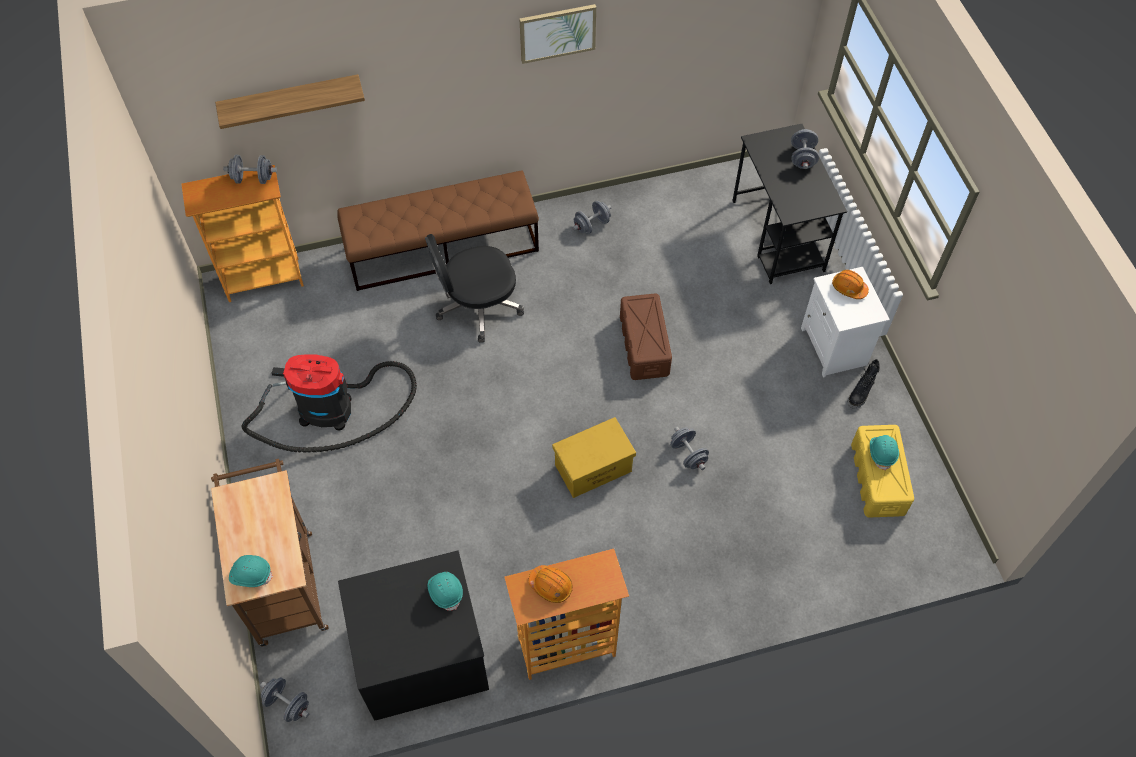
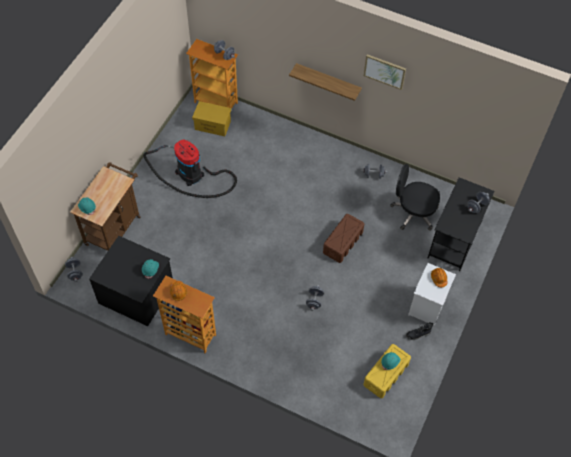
camera: 40 degrees right, 0 degrees up
(290, 100) = (253, 30): shelf -> shelf (328, 81)
(443, 248) = (299, 140): brown bench -> none
(477, 306) = (289, 175): black office chair -> black office chair (413, 212)
(592, 468) = (269, 276): yellow storage box -> yellow storage box (212, 125)

